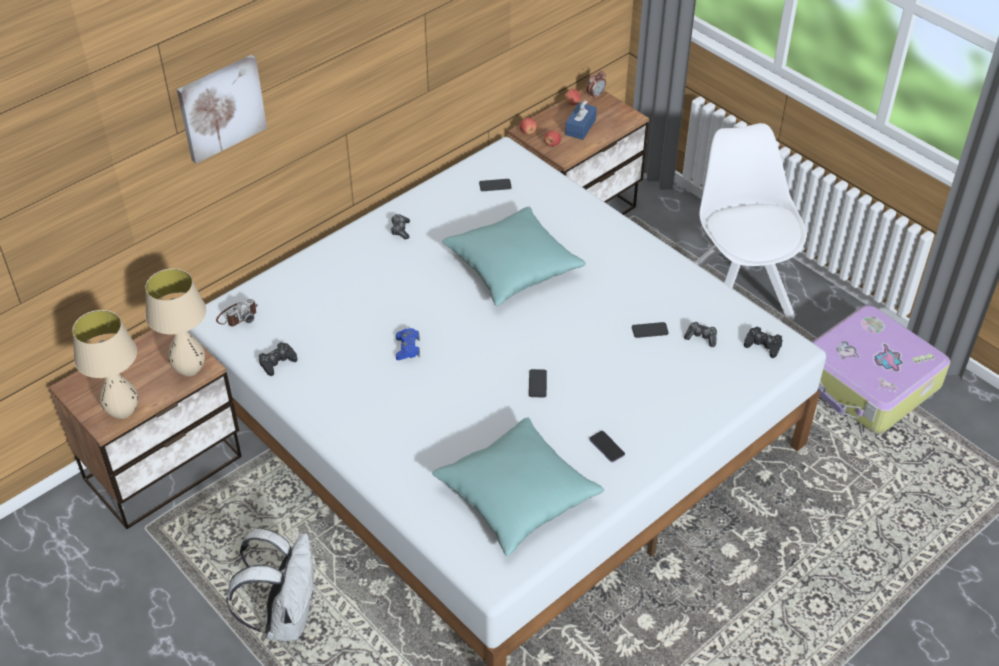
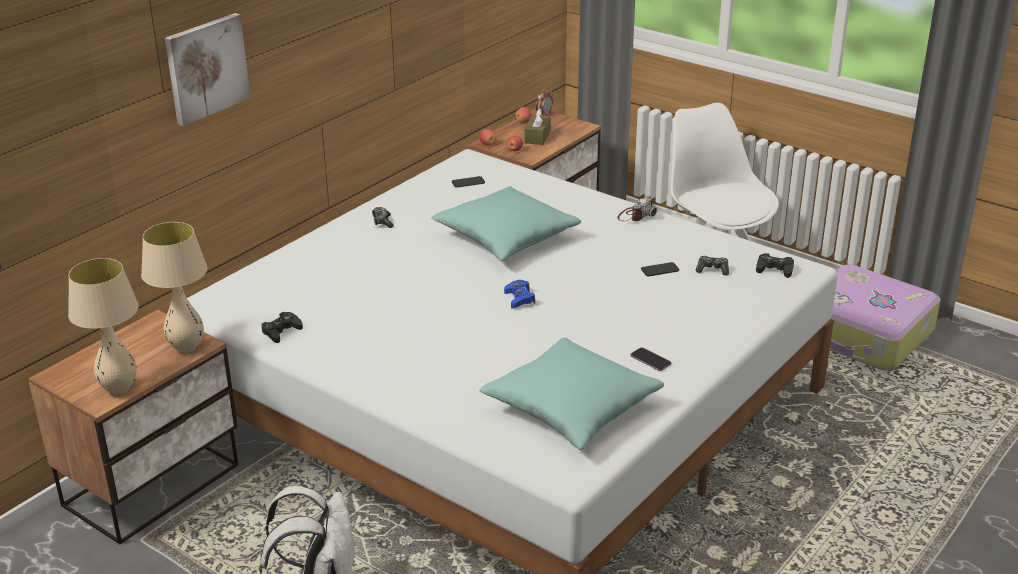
camera: 10 degrees left, 15 degrees down
(237, 316) = (228, 300): camera -> camera (635, 215)
(407, 348) = (417, 307): blue game controller -> blue game controller (519, 298)
(537, 383) = (561, 320): phone -> none
(580, 127) = (537, 137): blue tissue box -> brown tissue box

